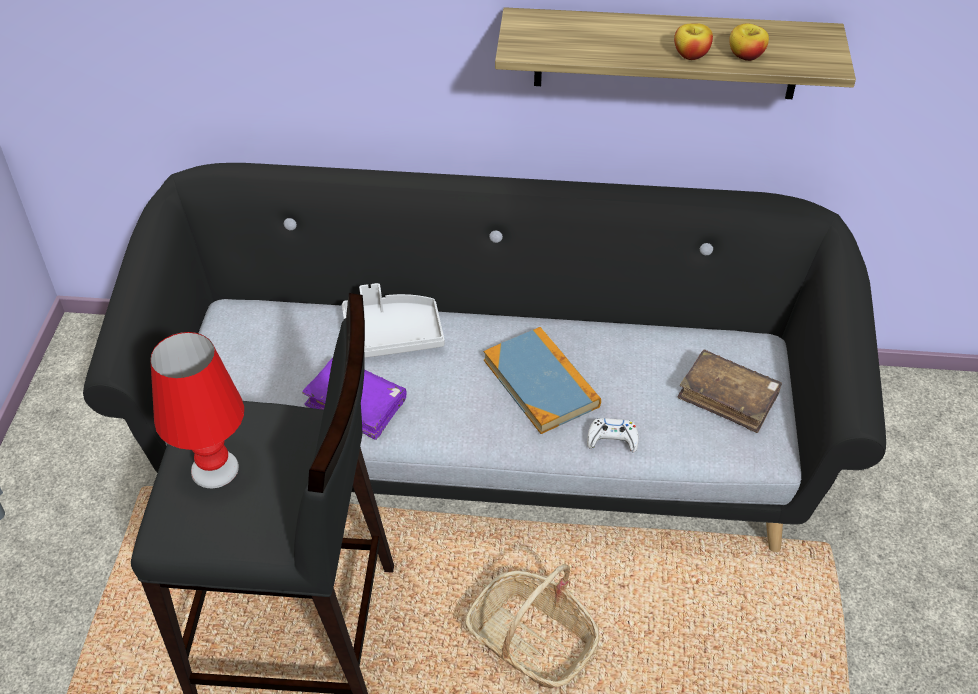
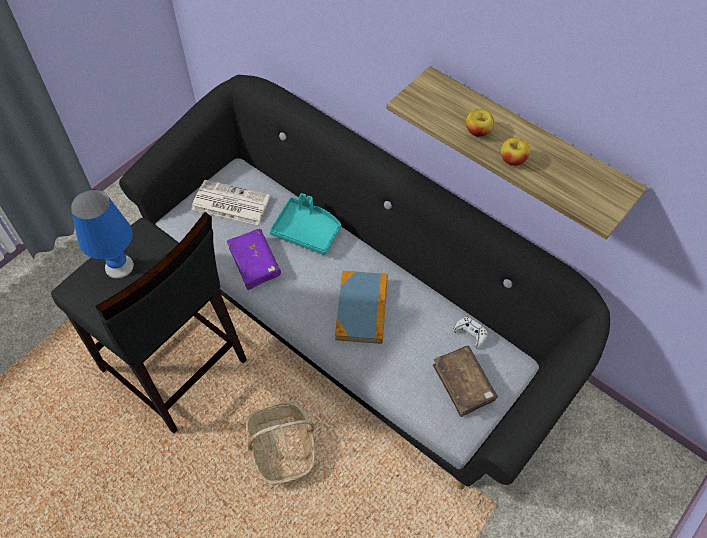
camera: 35 degrees right, 10 degrees up
(214, 469) = (119, 266): red table lamp -> blue table lamp
(256, 354) = (229, 203): none -> newspaper
(392, 334) = (307, 231): grey tray -> turquoise tray
(612, 439) = (372, 368): white game controller -> white game controller (470, 333)
(745, 56) = (549, 179): apple -> apple (478, 131)

